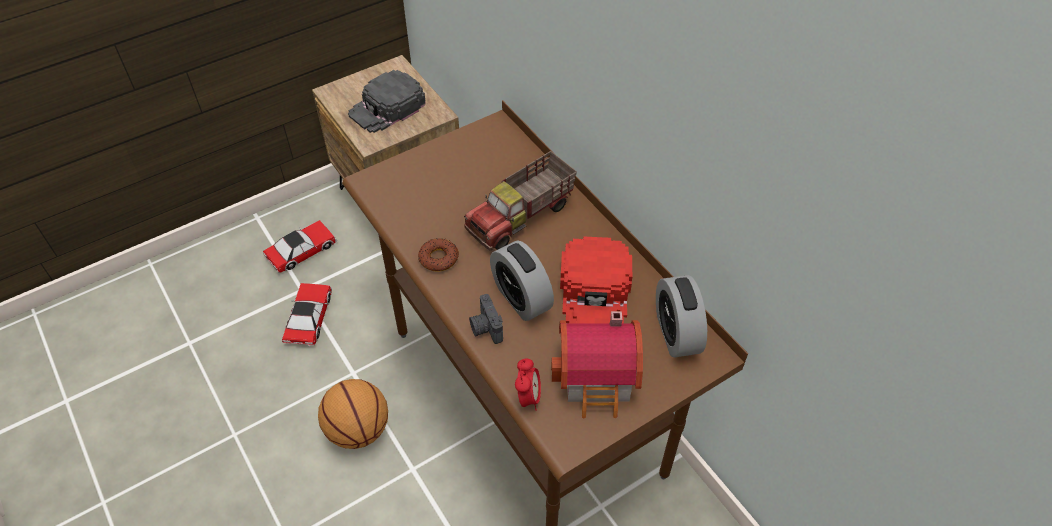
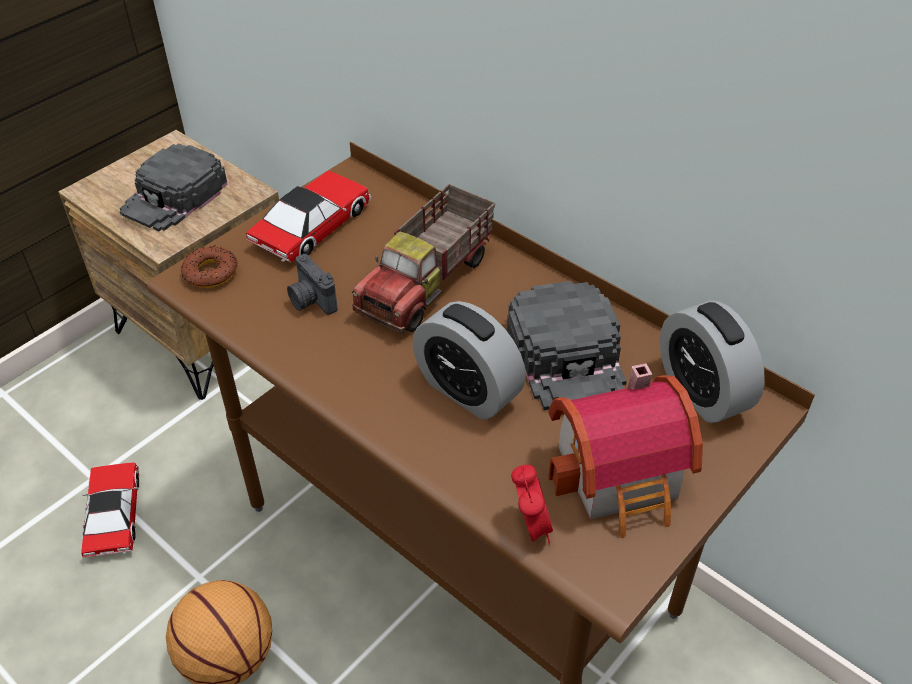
camera: 15 degrees left, 5 degrees down
(302, 251) = (81, 425): toy car -> toy car (312, 226)
(438, 258) = (327, 360): donut -> donut (210, 272)
(485, 328) = (430, 442): camera -> camera (310, 300)
(595, 289) = (567, 356): red cap -> black cap

